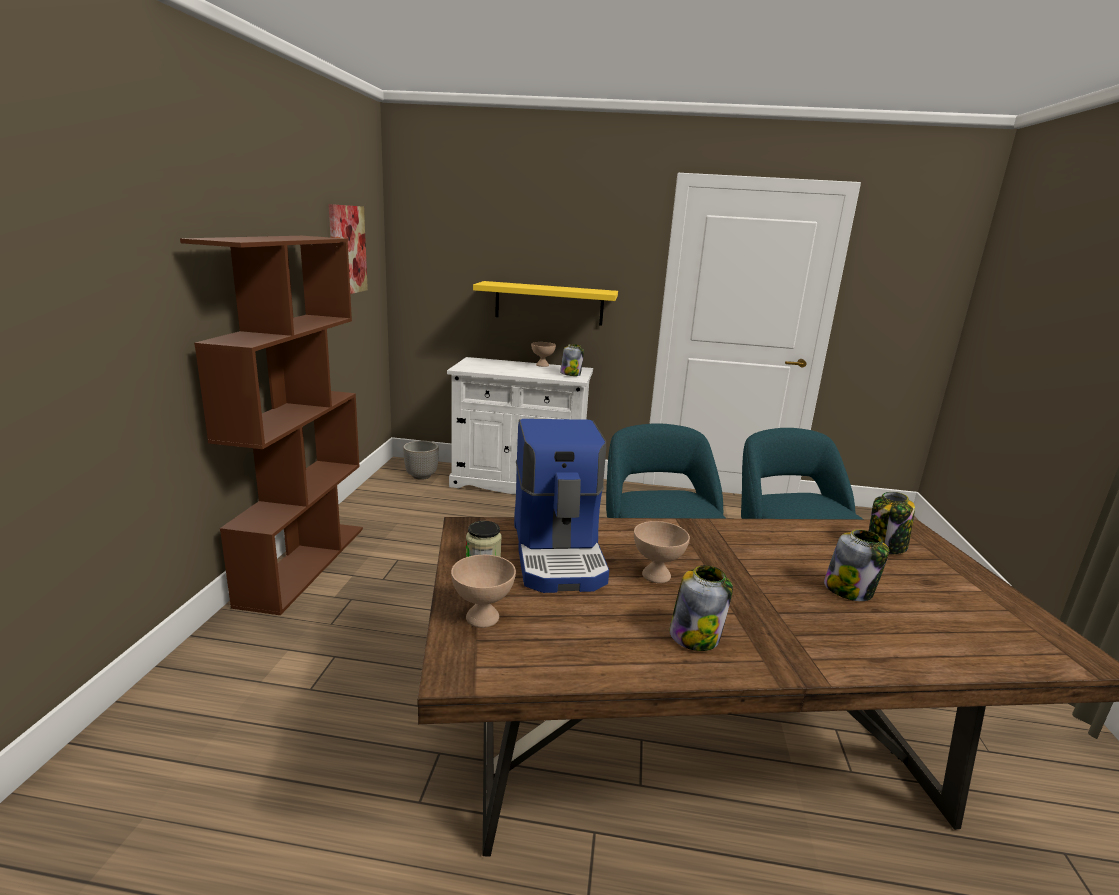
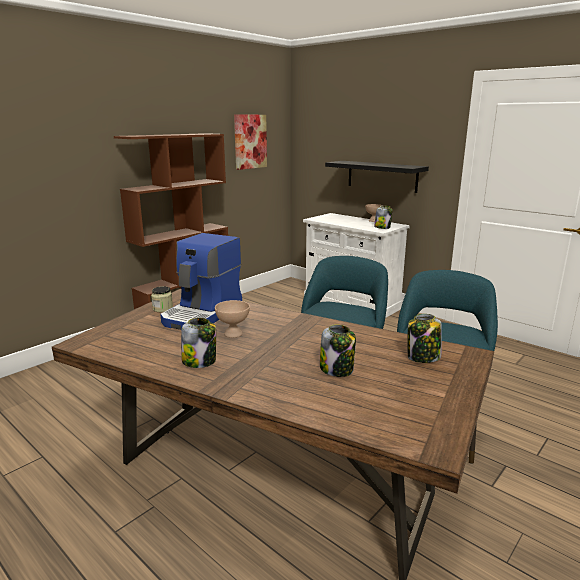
camera: 35 degrees right, 0 degrees up
(421, 476) = (294, 290): planter -> none
(482, 617) = (122, 328): beige bowl -> none
(549, 303) = (382, 176): yellow shelf -> black shelf

